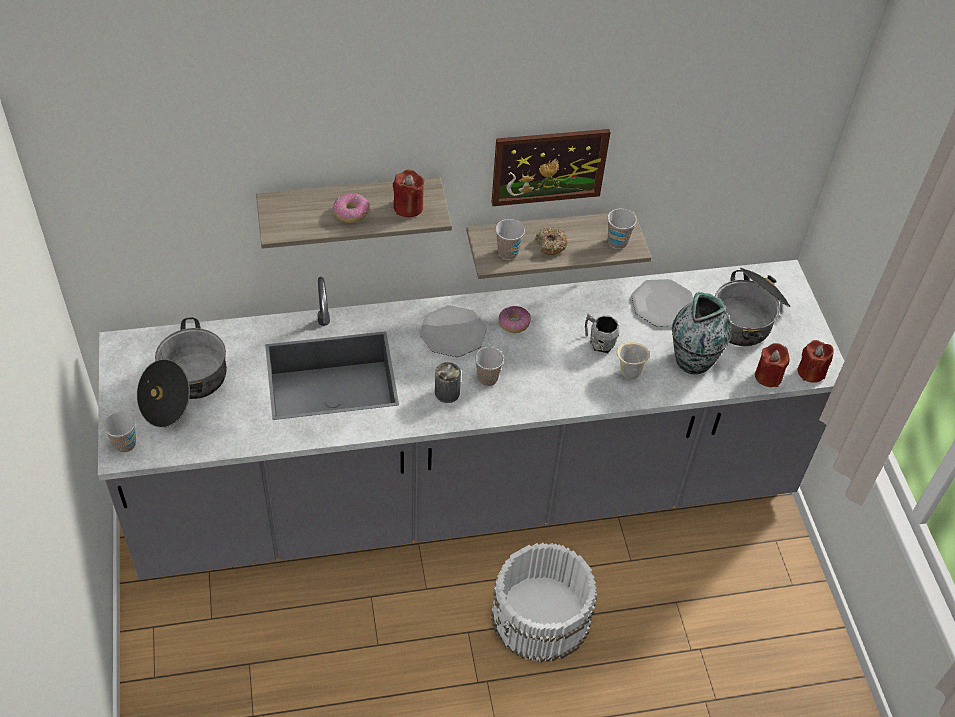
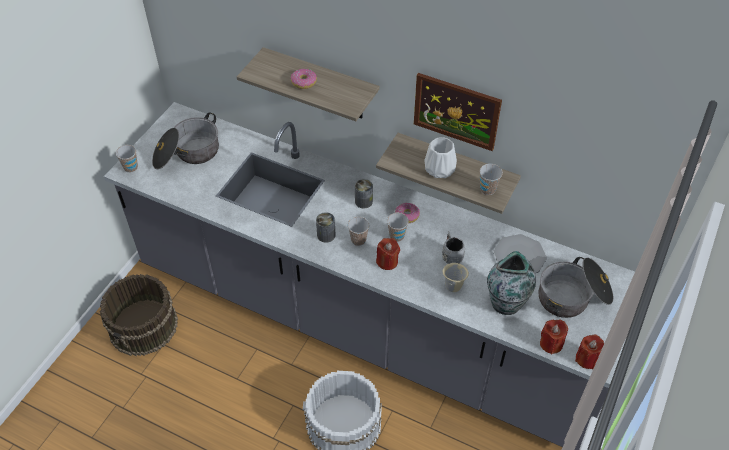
camera: 40 degrees right, 0 degrees up
(204, 658) = (144, 326): none -> brown bucket
(408, 207) = (340, 95): red candle -> red candle (387, 261)
(453, 332) = (363, 201): plate -> can
(508, 253) = (407, 160): cup -> cup (397, 236)
(550, 245) = (440, 169): donut -> white vase

